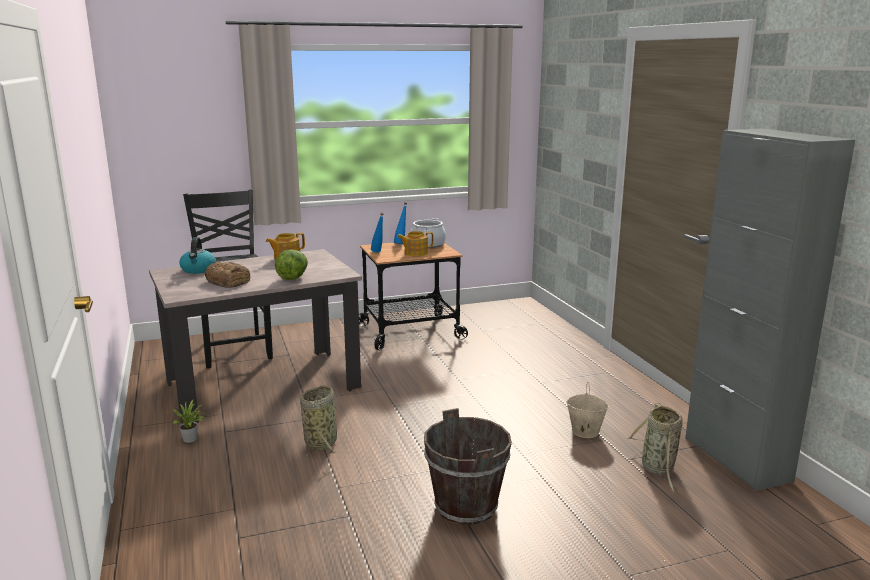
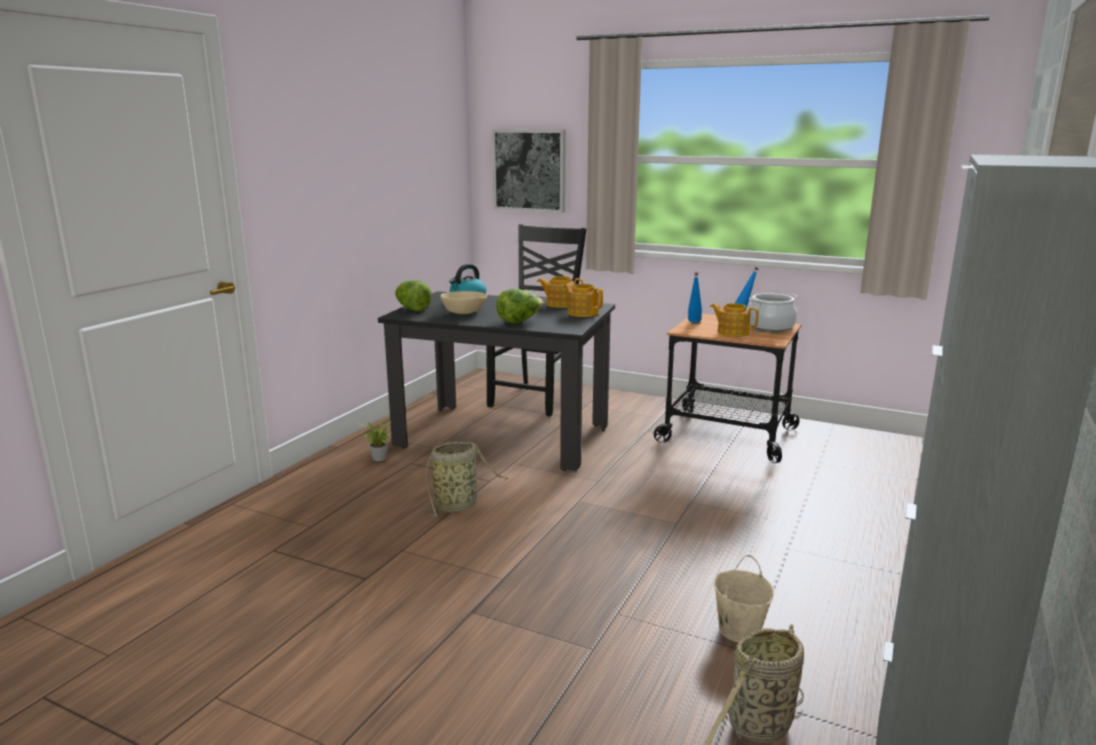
camera: 45 degrees right, 0 degrees up
(175, 289) = (412, 309): none -> lettuce
(178, 142) = (529, 170): none -> picture
(228, 281) = (464, 312): bread -> beige bowl
(263, 385) = (503, 436): beige dining table -> black dining table
(321, 260) = (582, 313): none -> teapot
(466, 507) = (464, 631): brown bucket -> none

